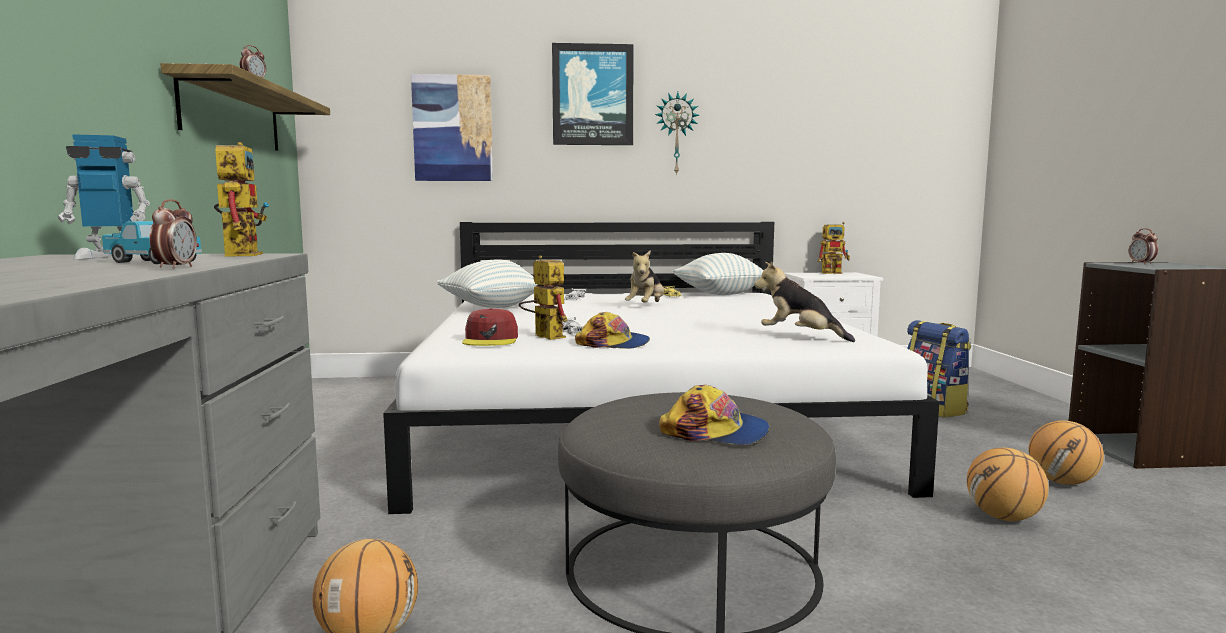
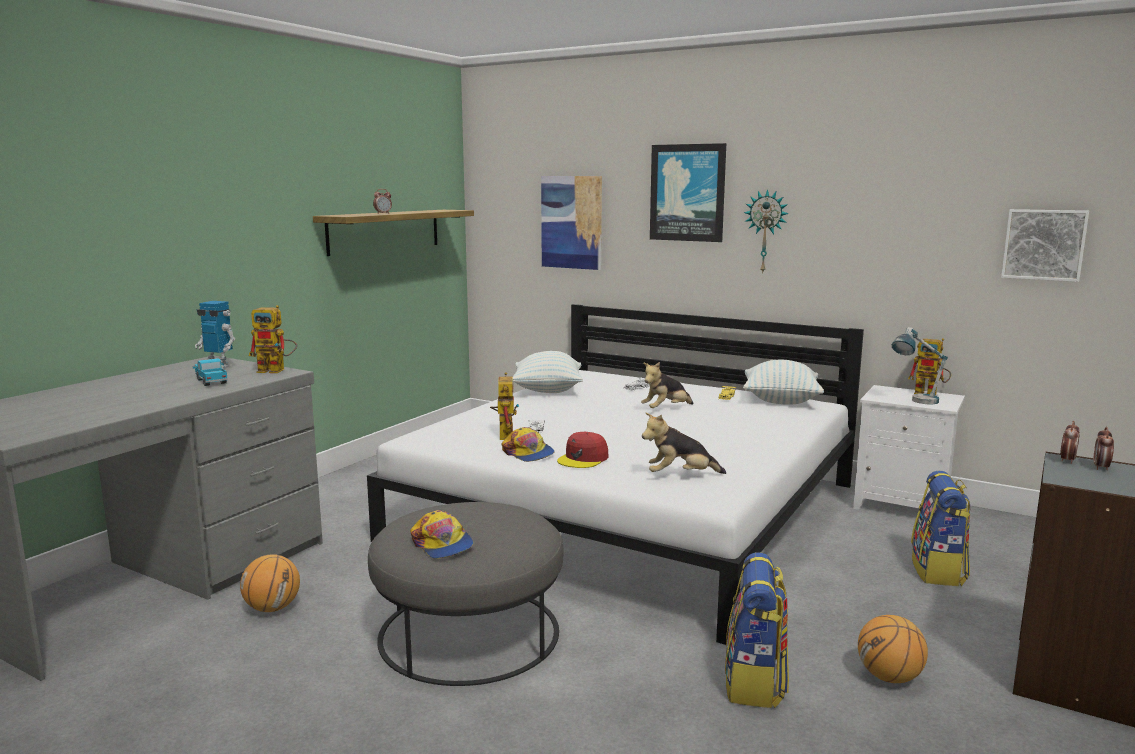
camera: 35 degrees right, 5 degrees up
(176, 267) = (196, 394): alarm clock -> alarm clock (1067, 460)
(241, 254) = (277, 370): toy robot -> toy robot turned 75 degrees clockwise
(491, 340) = (461, 433): red cap -> red cap (583, 459)
(800, 337) = (680, 476): plush toy -> plush toy turned 75 degrees counterclockwise
(842, 276) = (915, 401): none -> table lamp
(906, 139) = (1044, 244): none -> picture
(1004, 518) = (755, 683): basketball -> backpack

